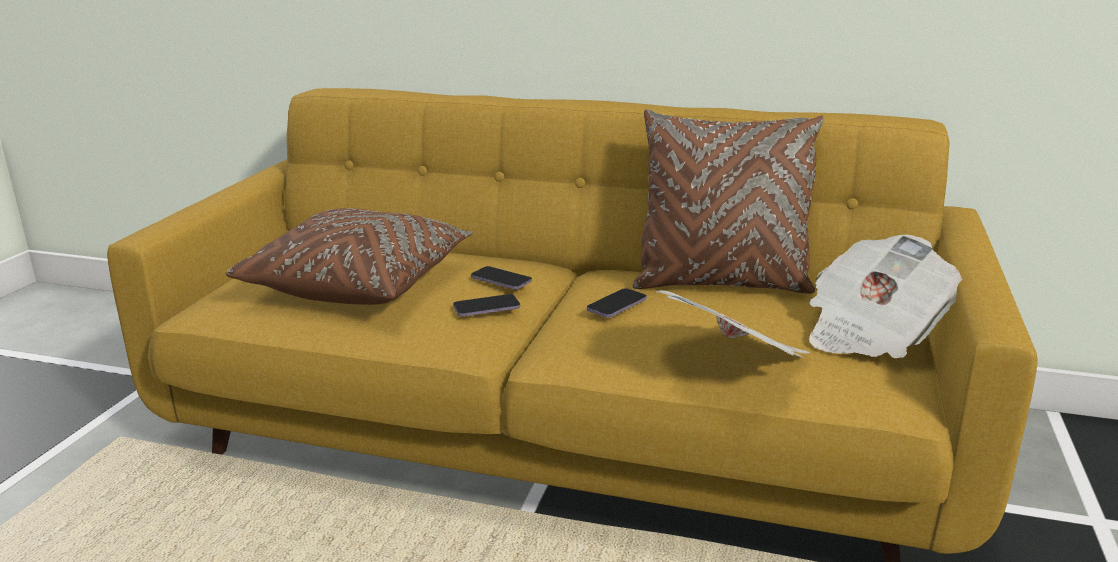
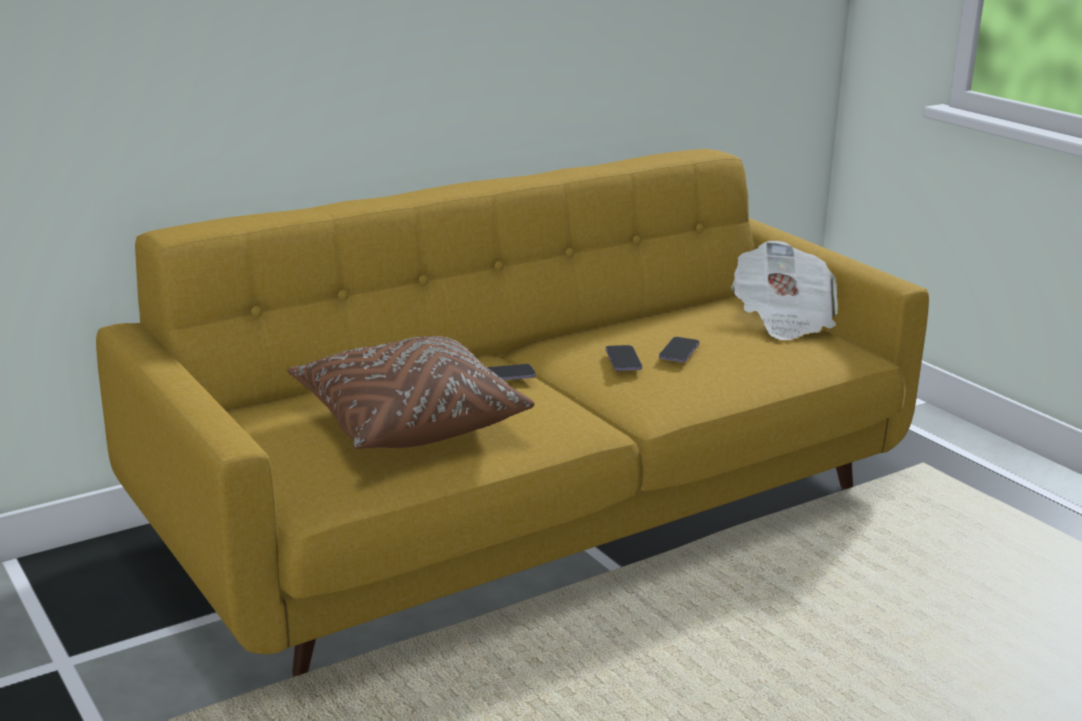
camera: 50 degrees left, 0 degrees up
(486, 308) = (545, 398): phone -> phone (679, 352)
(721, 284) = (640, 322): brown pillow -> none
(734, 362) = (765, 365): newspaper -> none

